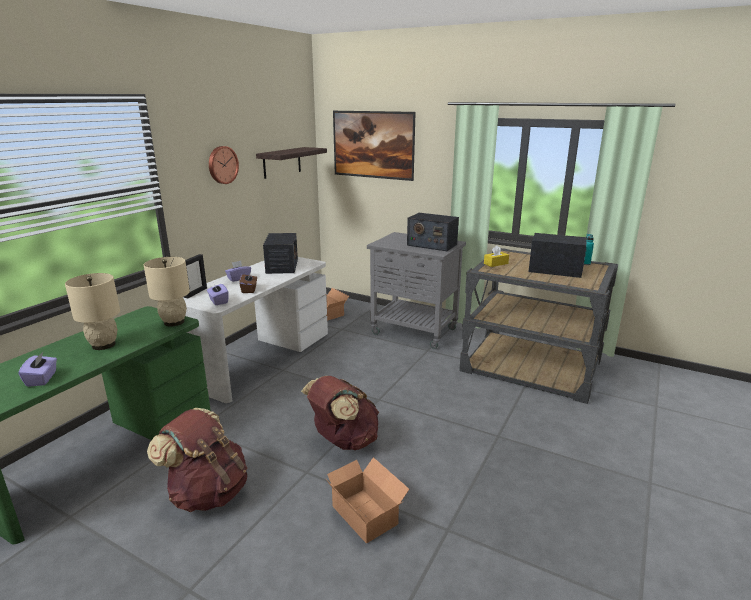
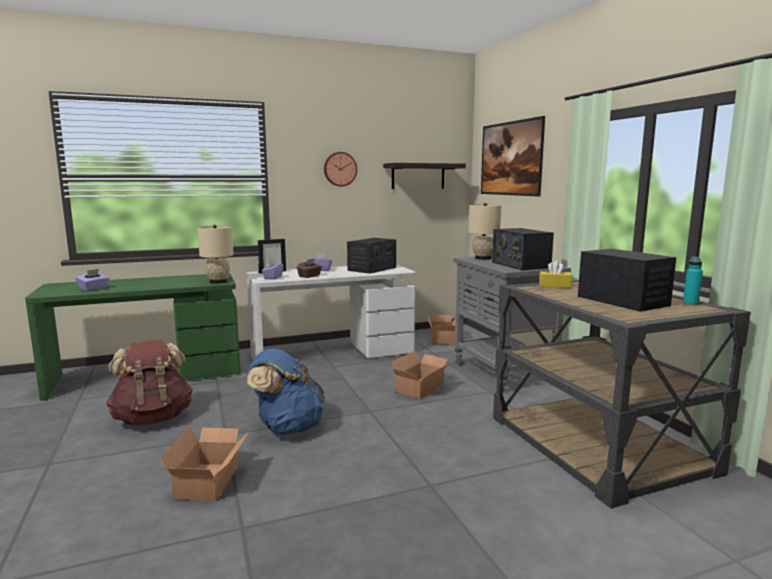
camera: 40 degrees right, 10 degrees down
(104, 345) = (156, 283): beige table lamp -> beige table lamp (483, 258)
(343, 441) = (287, 427): brown backpack -> blue backpack
(382, 364) = (422, 388): none -> cardboard box

